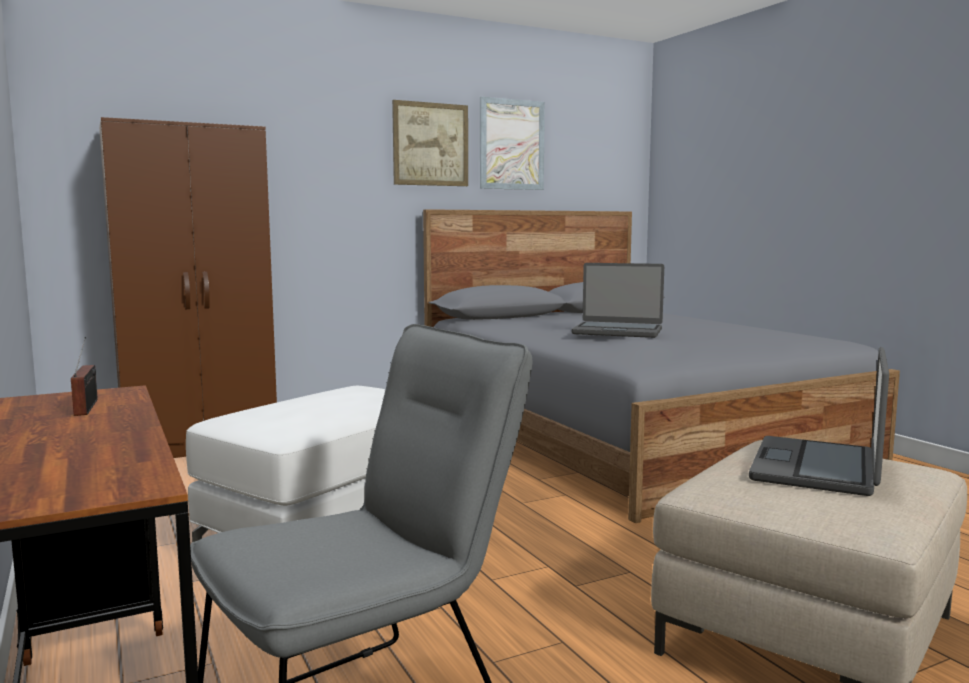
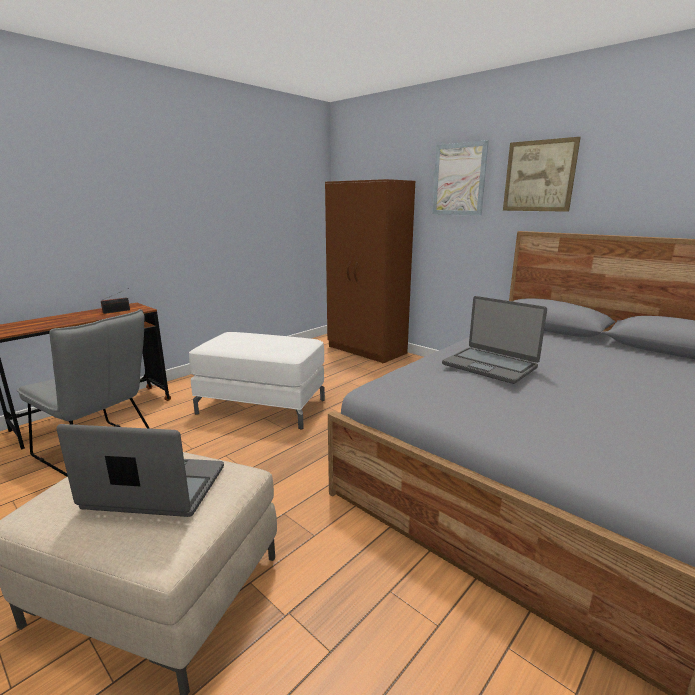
camera: 70 degrees right, 10 degrees up
(511, 144) = (627, 169): picture -> picture (459, 179)
(617, 331) = (490, 365): laptop -> laptop turned 45 degrees counterclockwise

